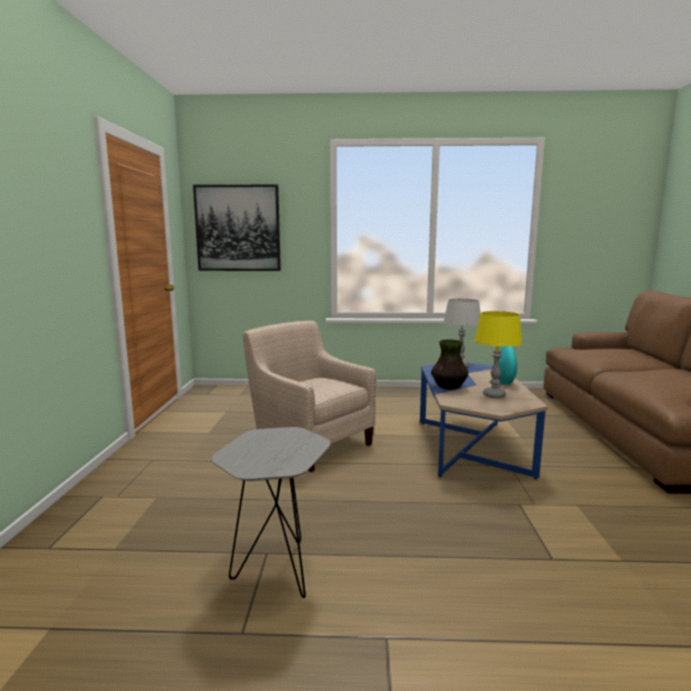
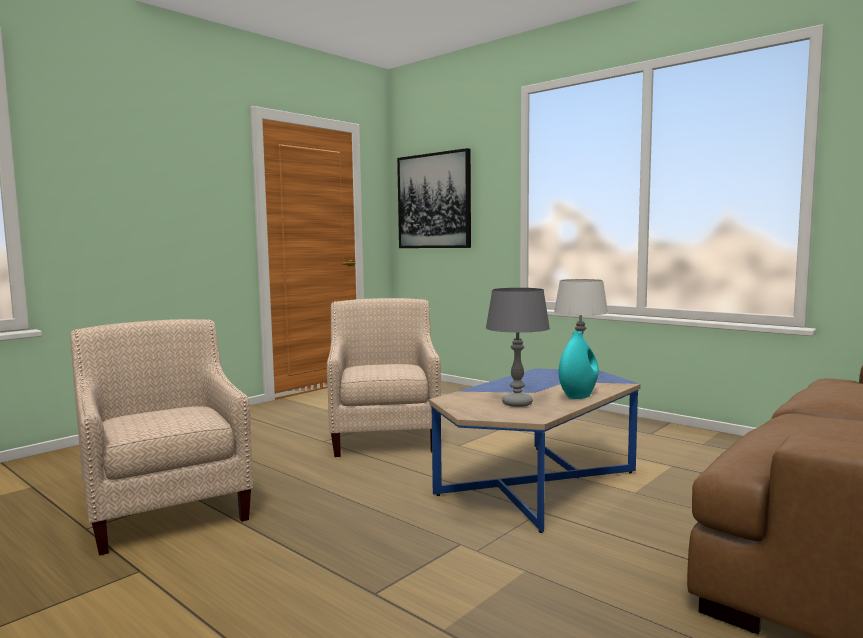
camera: 40 degrees right, 5 degrees down
(277, 573) = (168, 508): grey side table -> beige armchair
(448, 387) = (492, 388): vase -> none
(494, 395) = (517, 403): yellow table lamp -> grey table lamp

